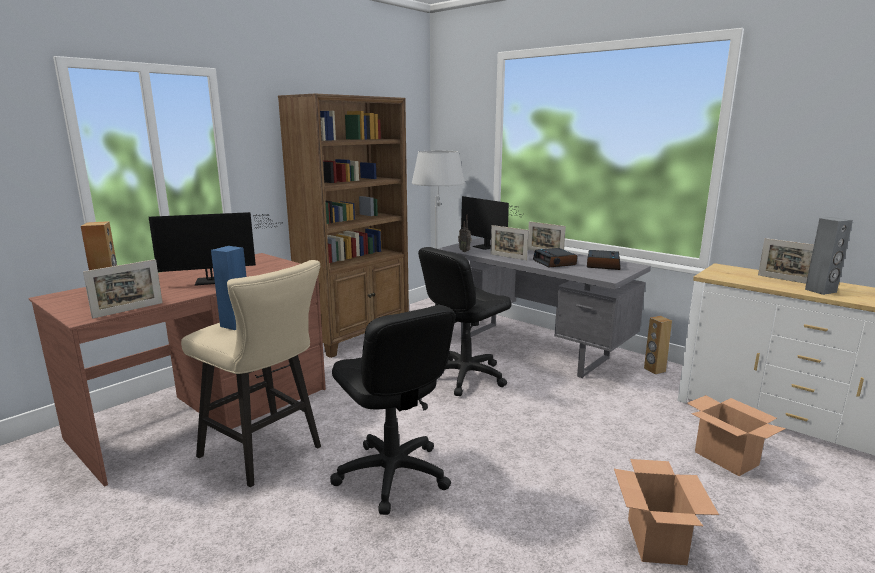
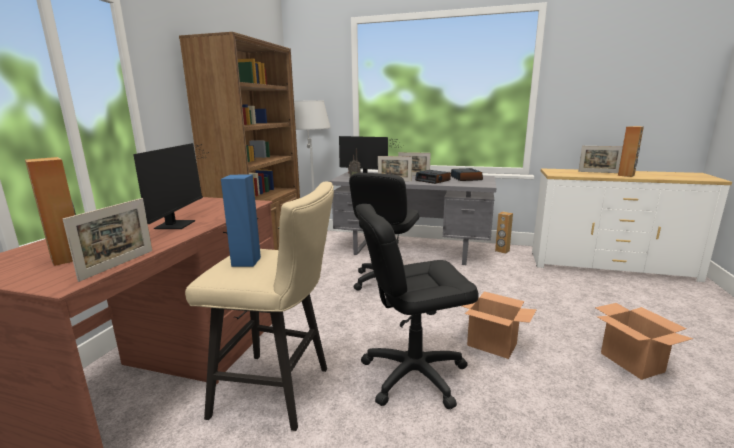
camera: 25 degrees left, 0 degrees up
(214, 281) = (179, 223): monitor -> monitor turned 45 degrees counterclockwise
(392, 475) = (413, 374): black office chair -> black office chair turned 135 degrees clockwise
(725, 458) = (601, 296): cardboard box -> cardboard box (491, 344)
(821, 291) = (626, 175): grey speaker -> brown speaker

